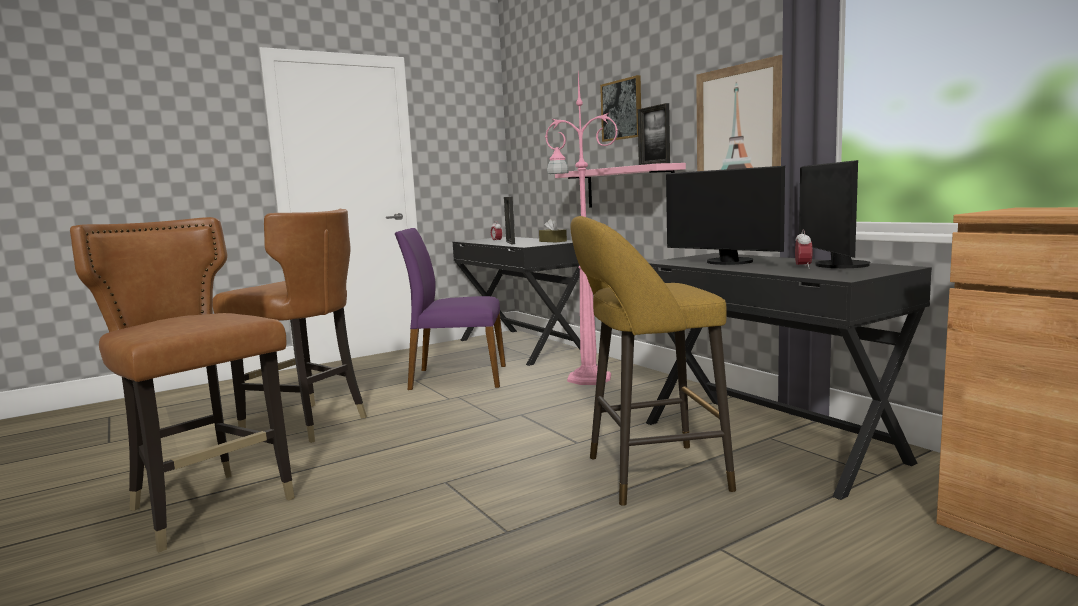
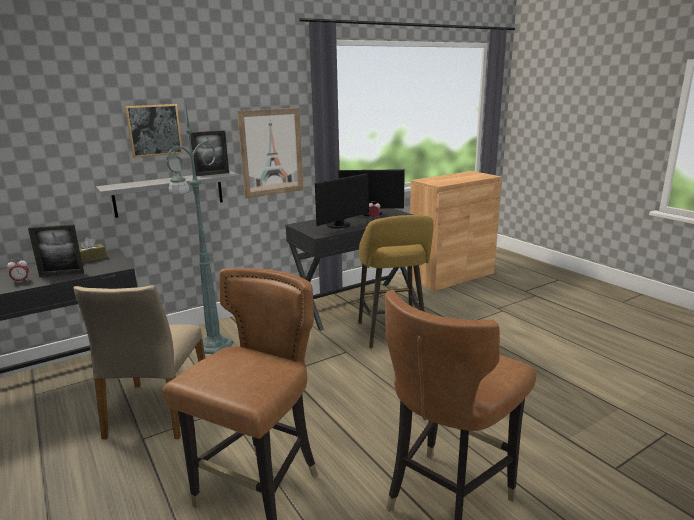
camera: 90 degrees left, 10 degrees up
(457, 377) = (157, 410): purple chair -> beige chair
(587, 378) = (213, 346): pink floor lamp -> green floor lamp
(628, 187) = (169, 193): pink shelf -> grey shelf

